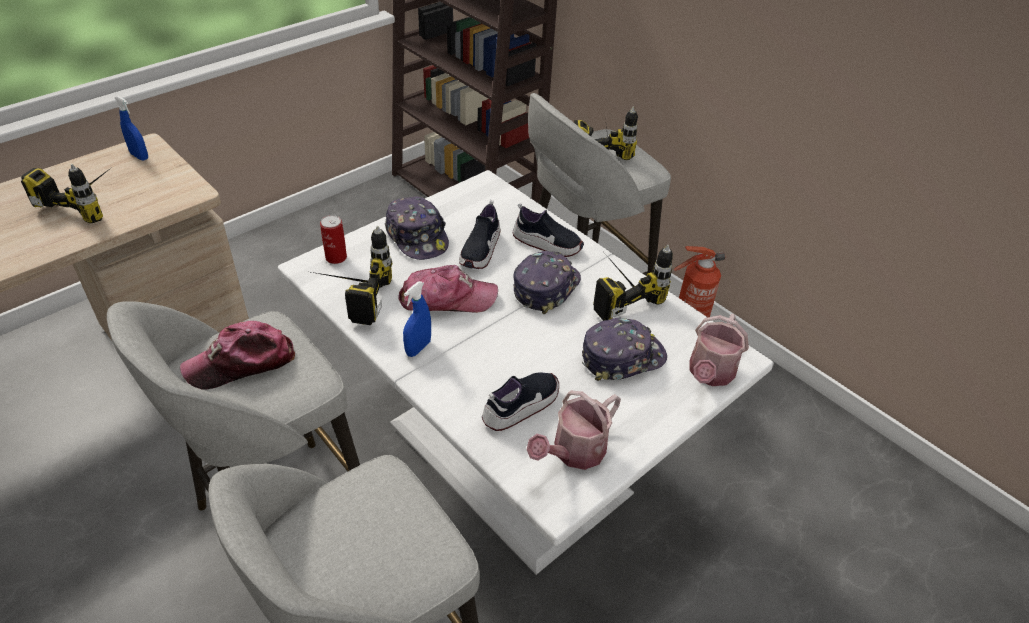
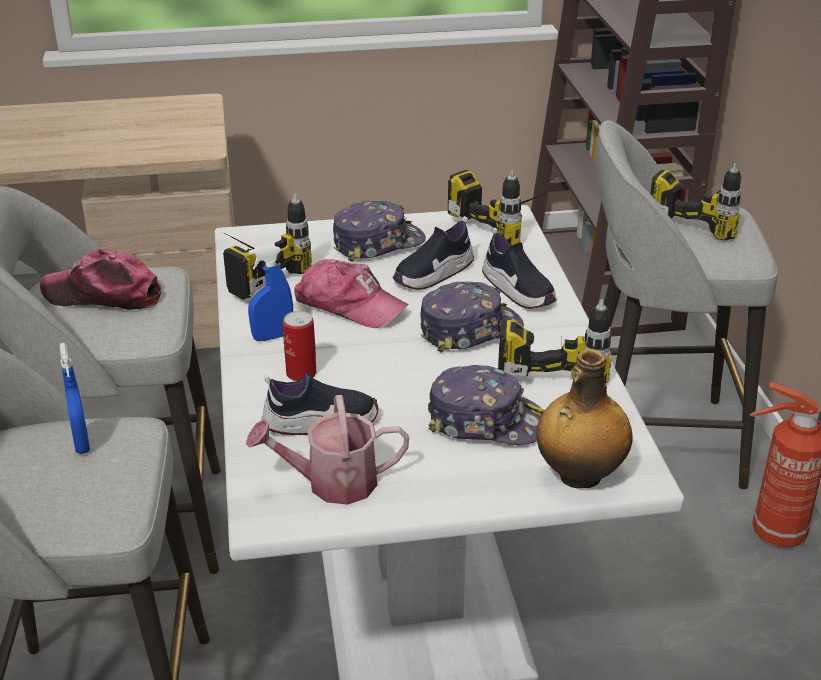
camera: 35 degrees right, 10 degrees down
(90, 200) = (111, 132): power drill -> power drill (509, 224)
(139, 156) = (187, 109): blue spray bottle -> blue spray bottle (81, 443)
(336, 257) = (276, 237): can -> can (301, 373)
(417, 237) = (378, 243): cap -> cap turned 120 degrees counterclockwise
(709, 374) = (578, 476): watering can -> bottle

